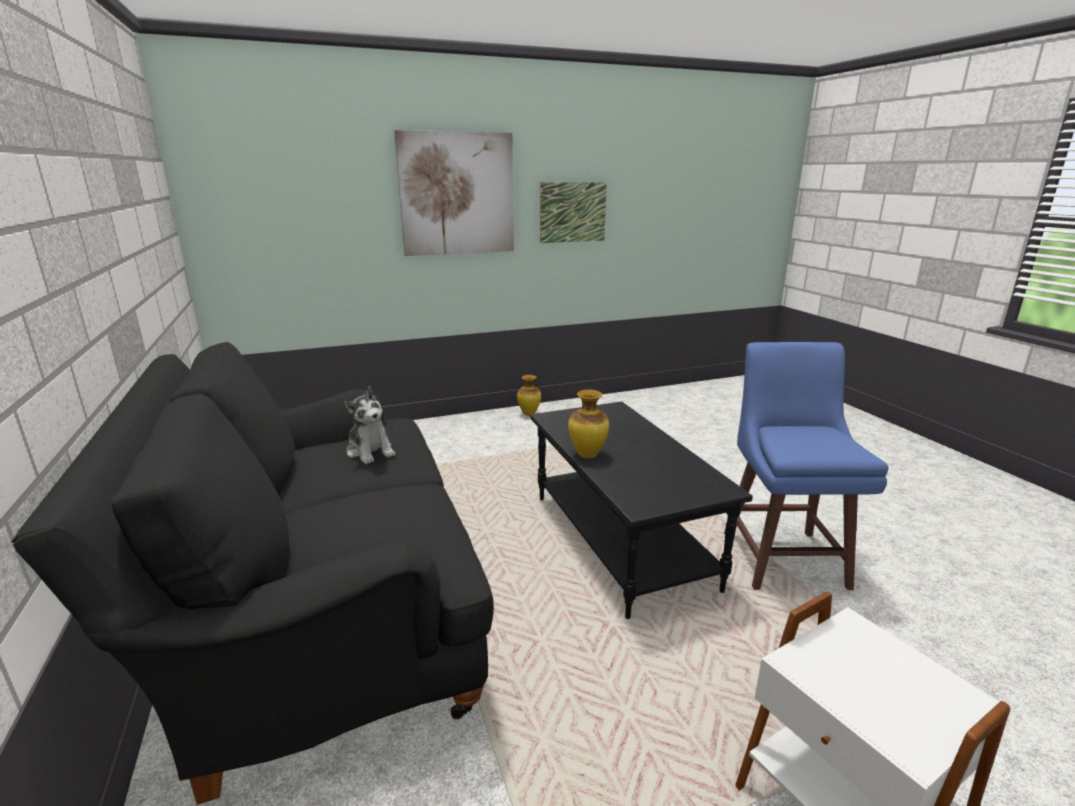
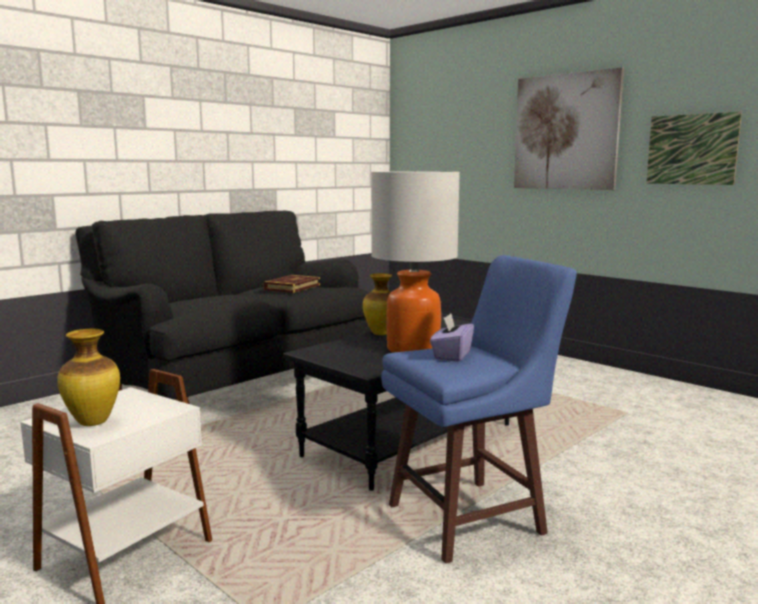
camera: 65 degrees right, 10 degrees down
(370, 451) = (292, 287): plush toy -> book
(529, 414) = (596, 372): vase -> vase (94, 422)
(659, 454) = (412, 349): none -> table lamp
(807, 439) = (451, 355): none -> purple tissue box

